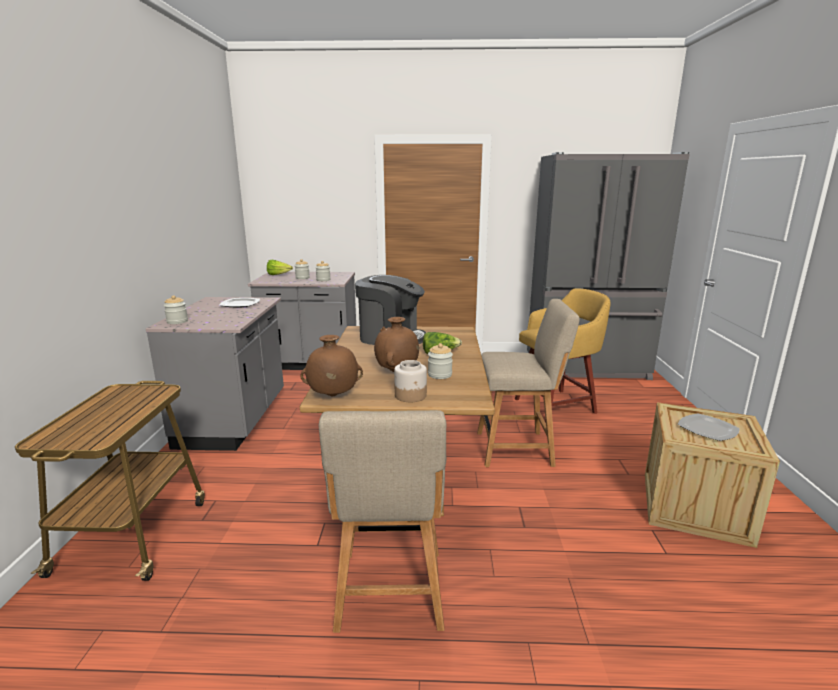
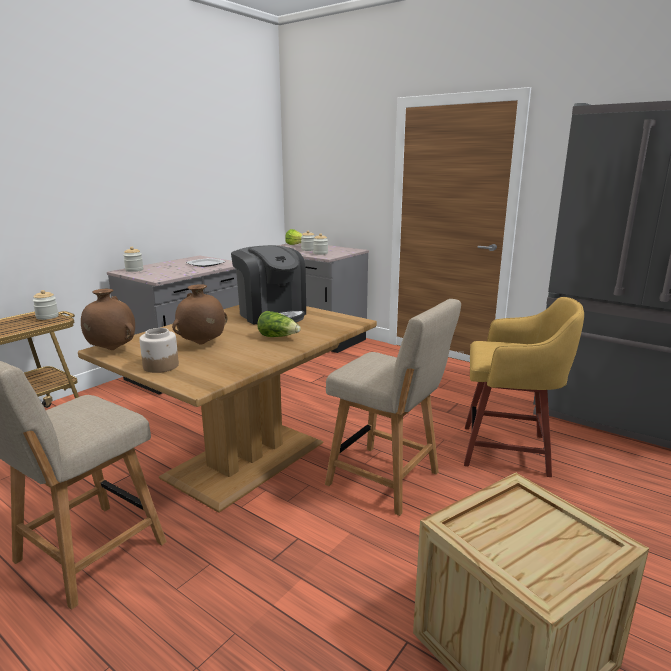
camera: 35 degrees right, 0 degrees up
(440, 375) = (228, 356): jar -> jar (47, 317)
(708, 429) = (527, 533): plate -> none

